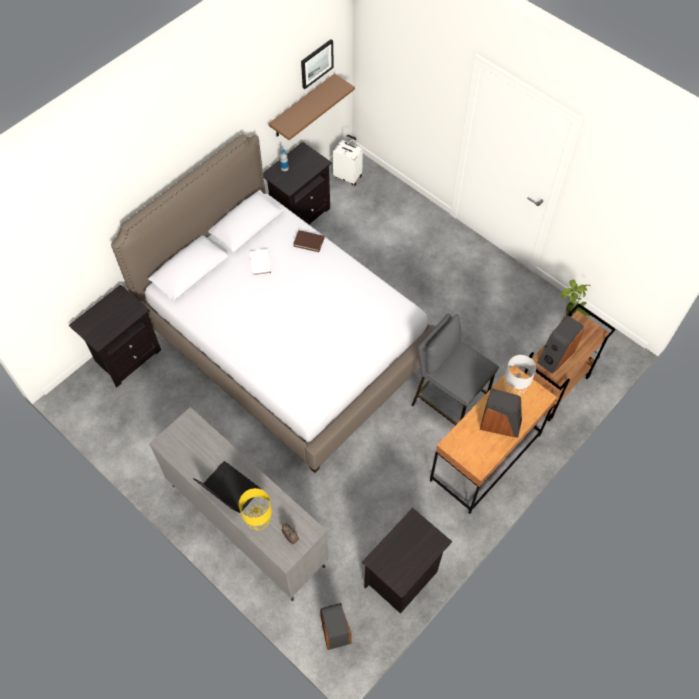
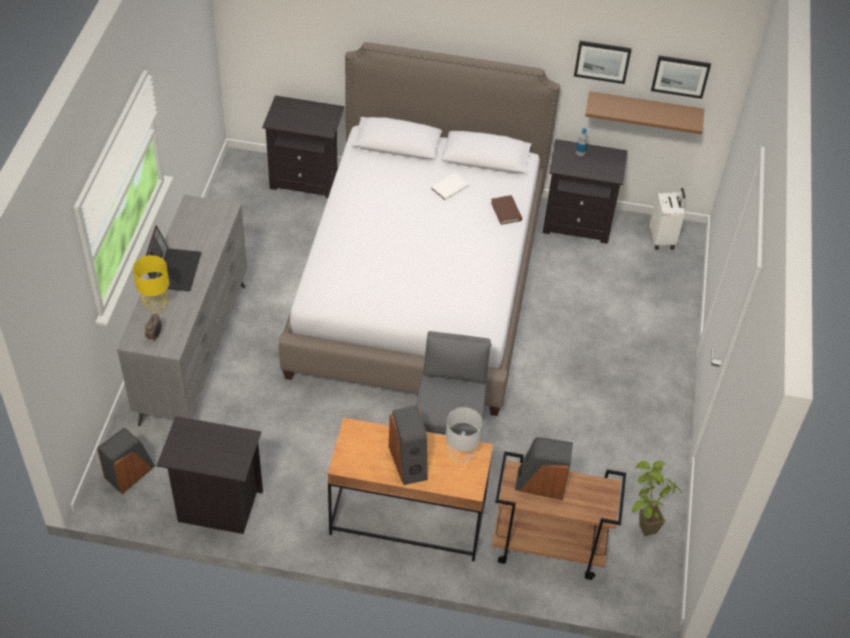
camera: 55 degrees right, 10 degrees down
(270, 95) = (602, 61): none -> picture

